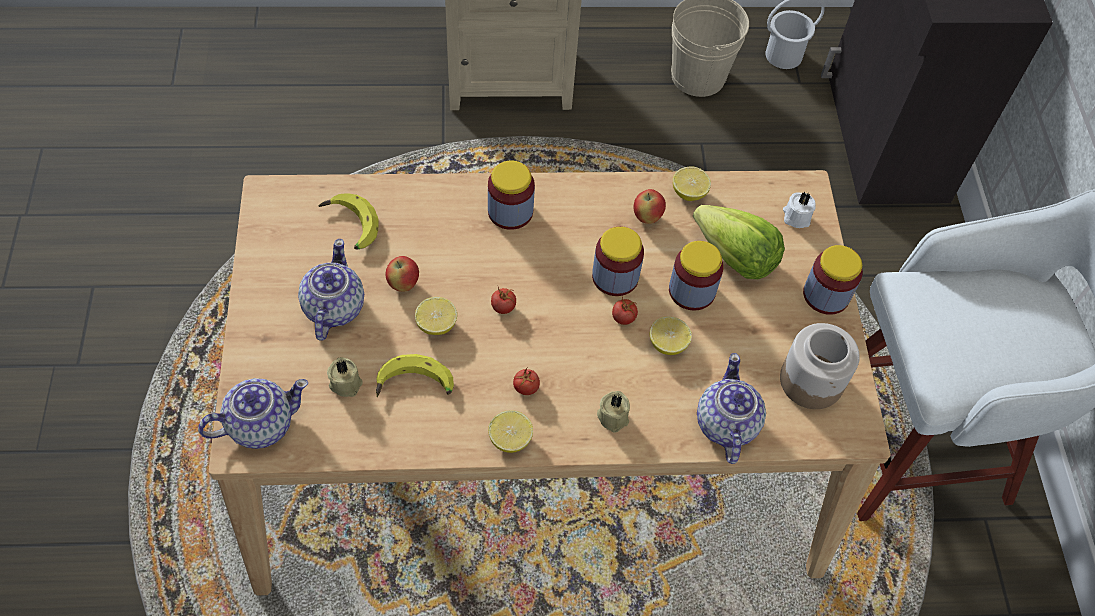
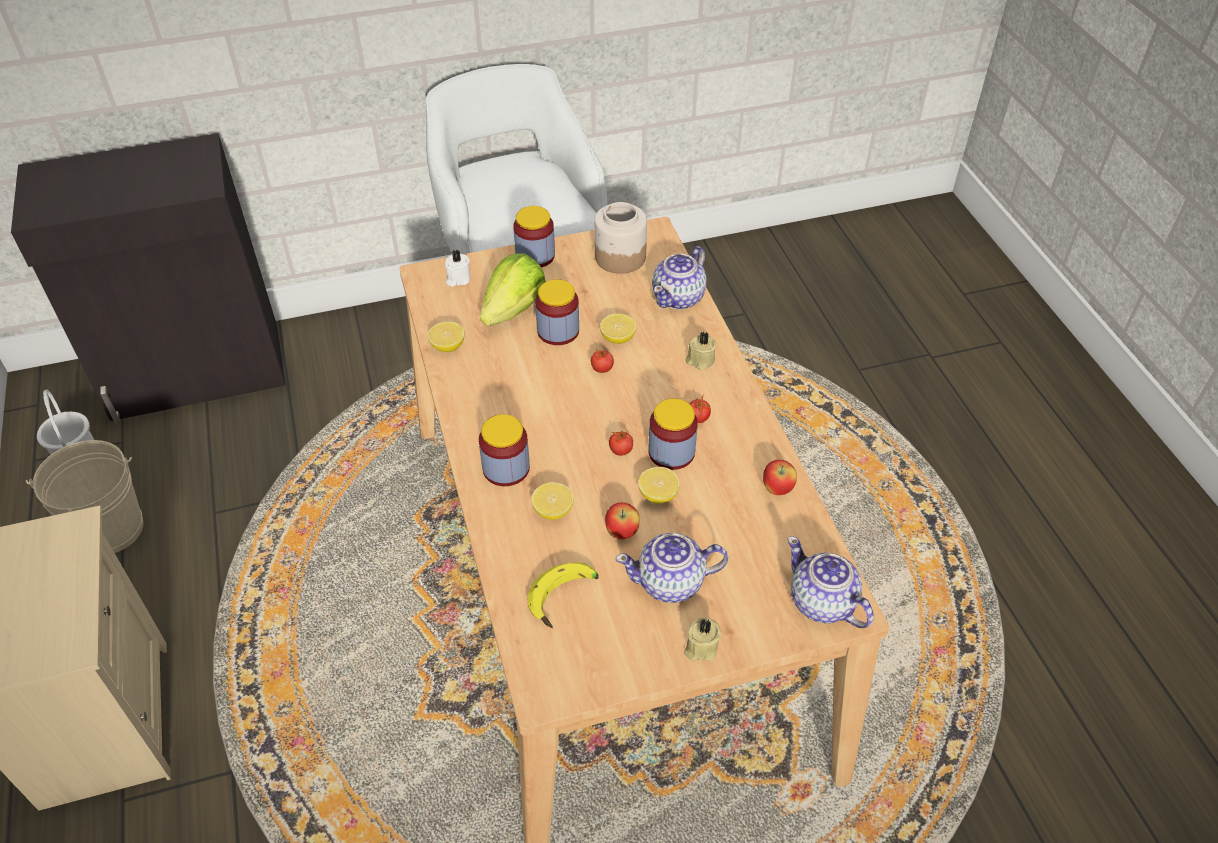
camera: 100 degrees left, 10 degrees down
(345, 382) = (748, 548): beige candle -> beige candle (700, 647)
(414, 387) = (730, 495): banana -> none
(510, 439) = (751, 419): lemon -> lemon (553, 510)
(615, 277) = (559, 381): jar -> jar (671, 452)
(647, 217) = (485, 370): apple -> apple (777, 489)
(725, 425) = (679, 297): teapot -> teapot turned 45 degrees counterclockwise

